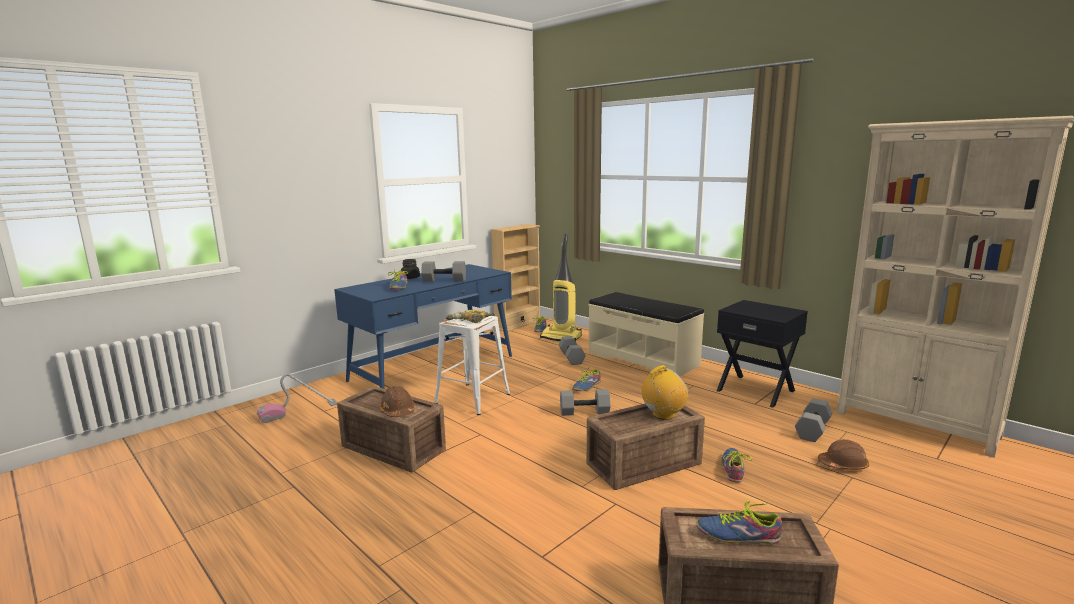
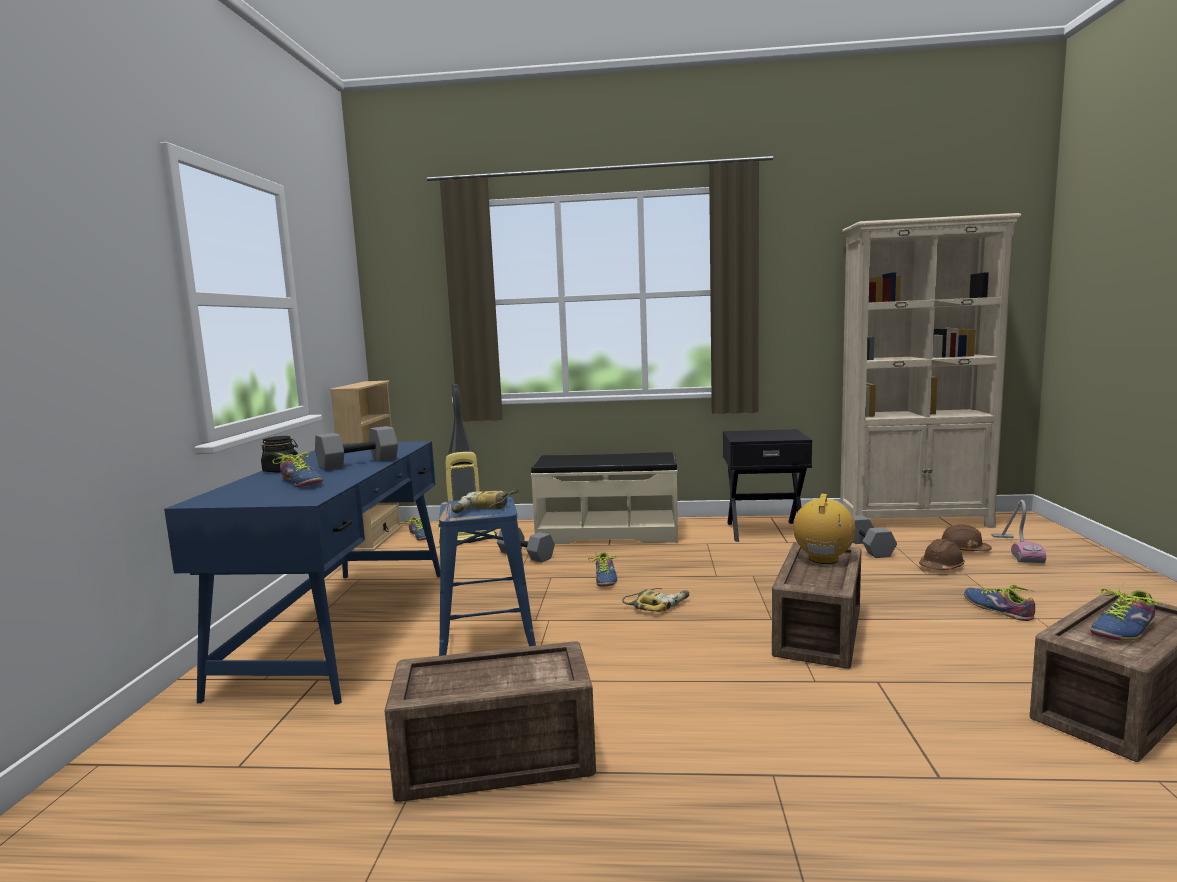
camera: 40 degrees left, 5 degrees down
(298, 411) = (175, 792): vacuum cleaner -> vacuum cleaner (1016, 549)
(397, 411) = (522, 677): brown hard hat -> brown hard hat (963, 550)
(473, 398) = (488, 642): white stool -> blue stool
(585, 411) = (657, 604): grey dumbbell -> power drill
(732, 468) = (887, 602): shoe -> shoe (997, 609)

